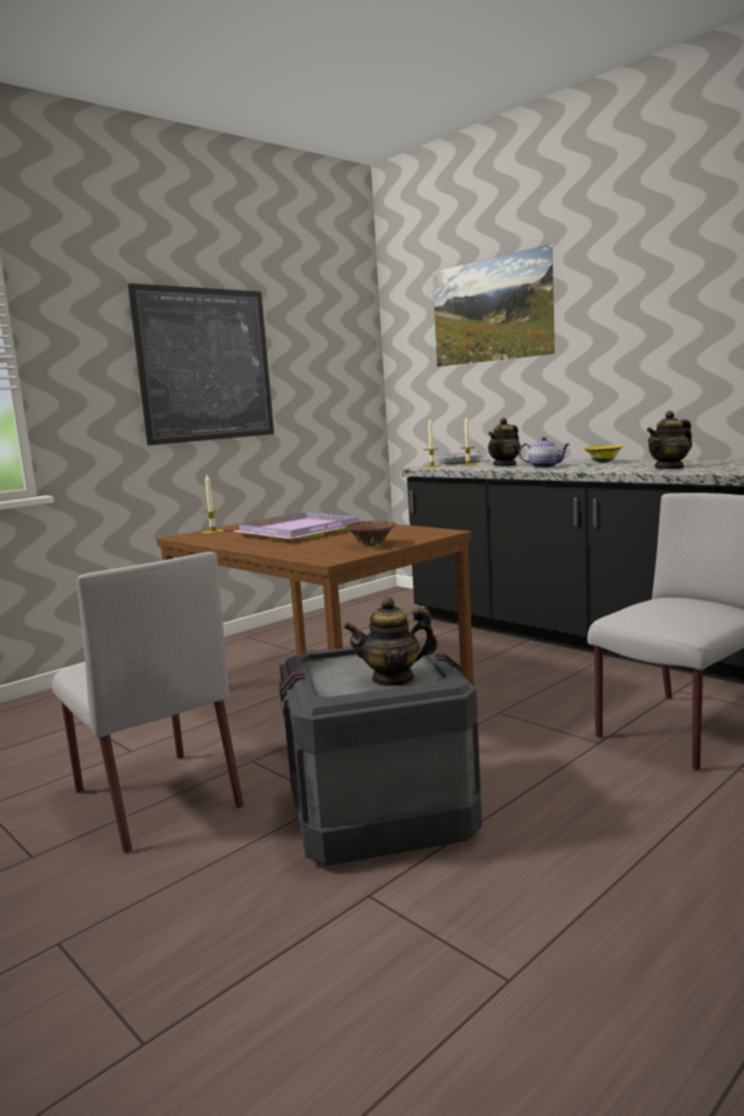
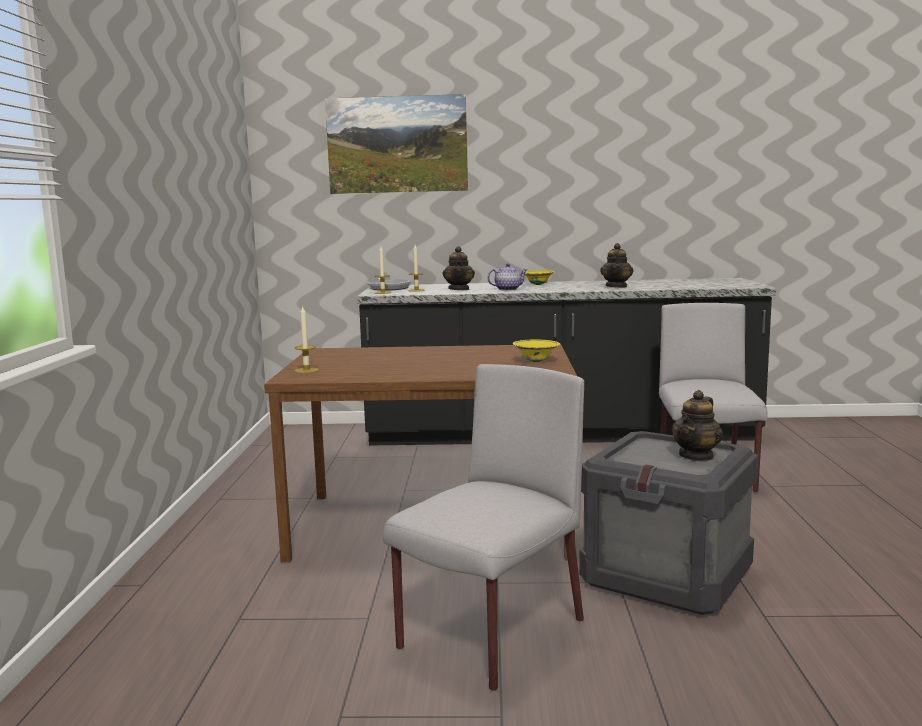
camera: 45 degrees left, 0 degrees up
(155, 798) = (490, 636): grey chair -> grey chair turned 60 degrees counterclockwise
(205, 365) = (167, 178): picture -> none
(302, 531) = (411, 359): purple tray -> none
(371, 545) = (536, 361): brown bowl -> yellow bowl

